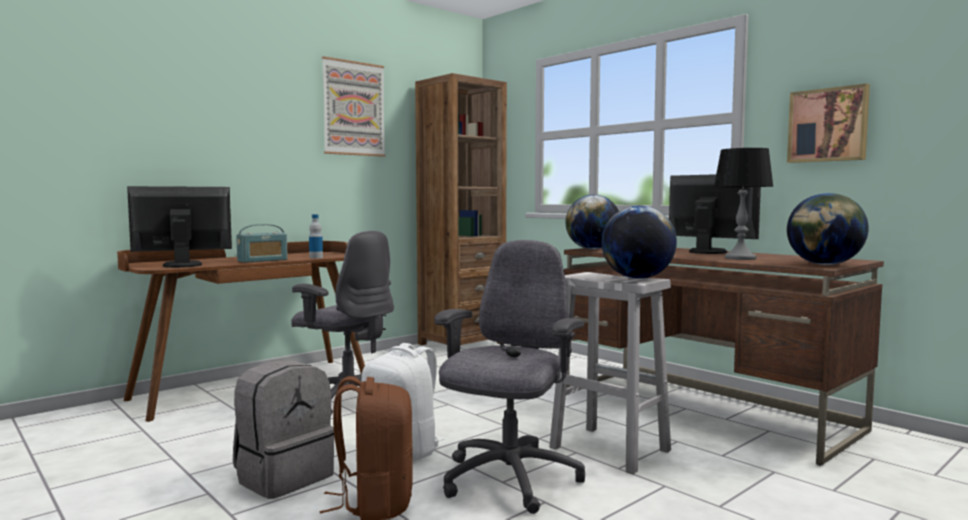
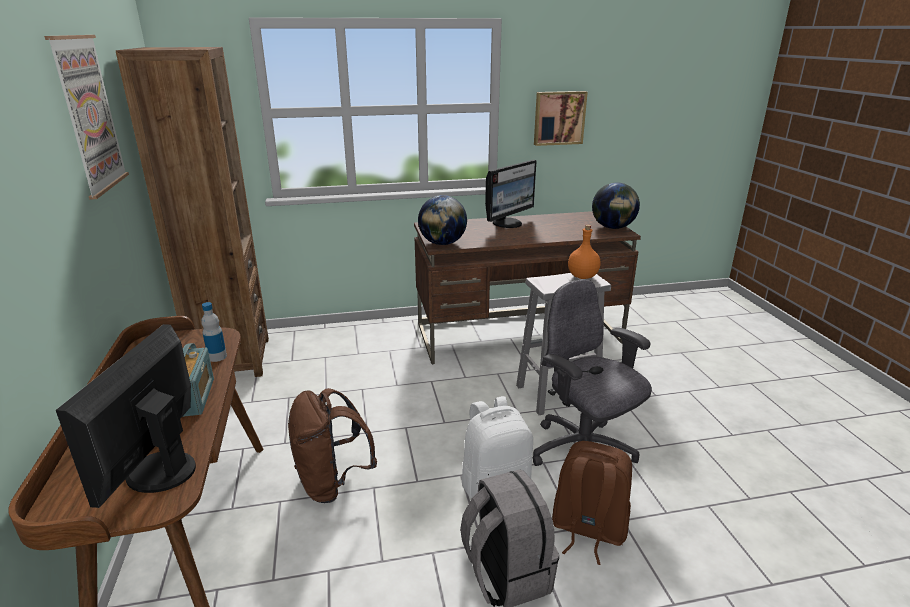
camera: 60 degrees left, 20 degrees up
(348, 400) = (332, 483): grey office chair -> brown backpack
(637, 278) = (583, 277): globe -> orange bottle
(708, 252) = (508, 223): monitor -> monitor turned 150 degrees clockwise
(740, 258) = (560, 231): table lamp -> none

